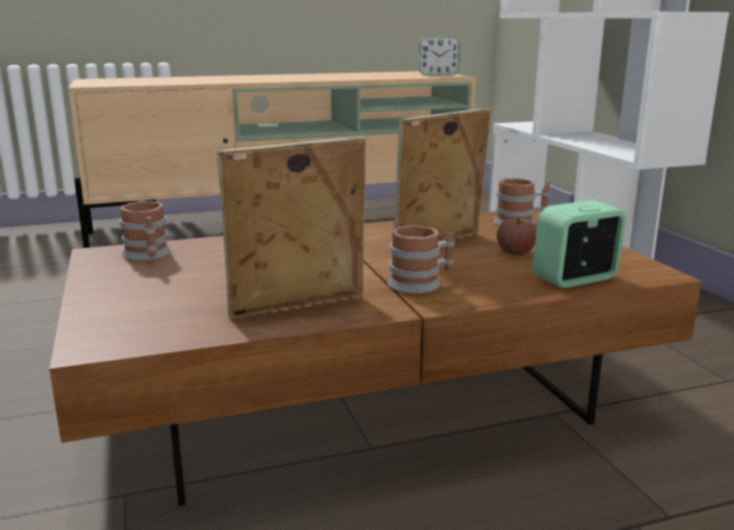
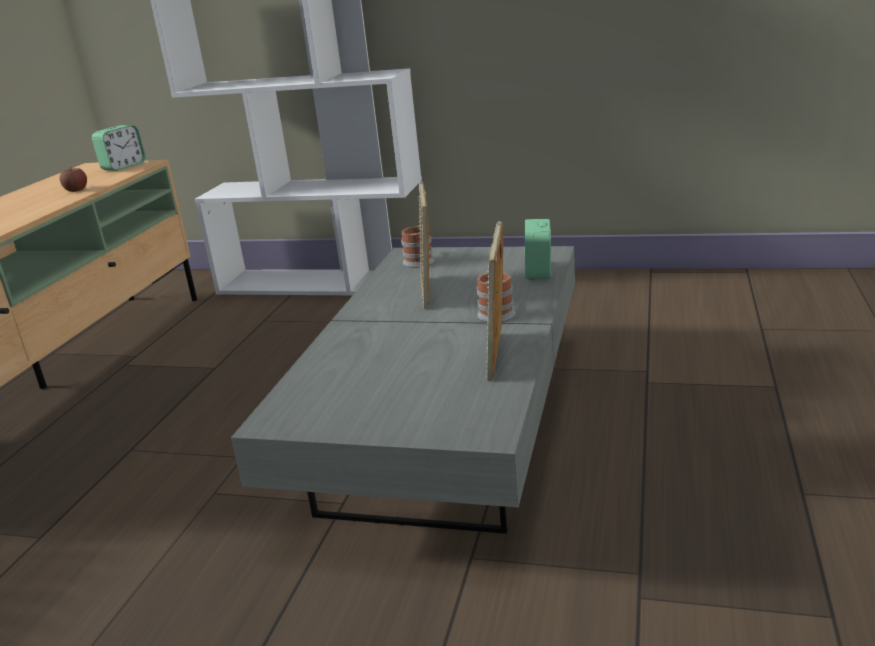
camera: 55 degrees left, 5 degrees up
(148, 256) = (308, 400): mug -> none
(366, 403) = (450, 428): brown coffee table -> grey coffee table
(515, 252) = (474, 275): apple -> apple (76, 190)

